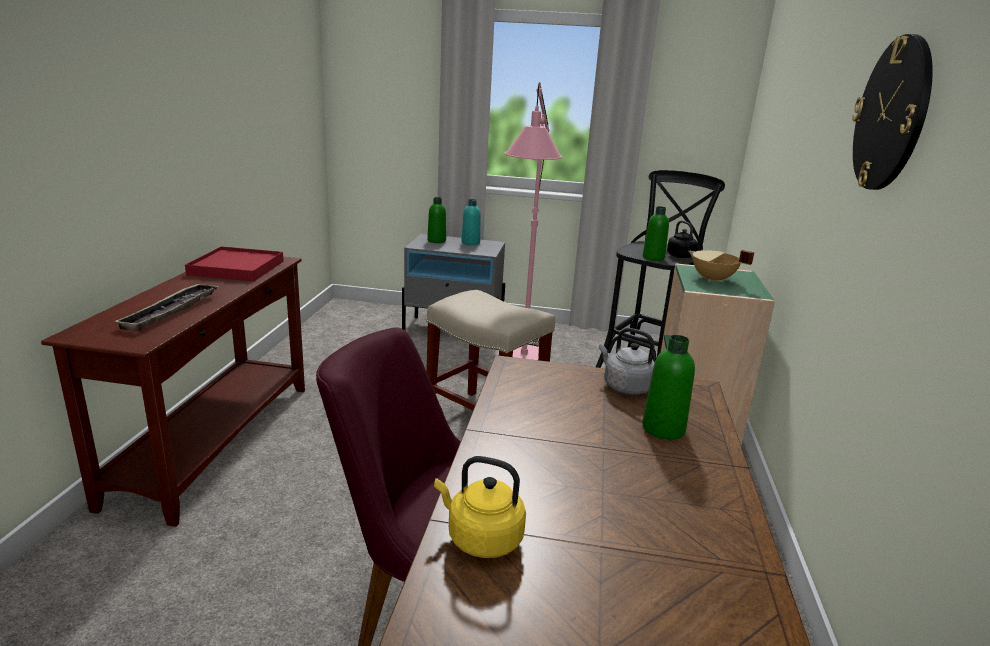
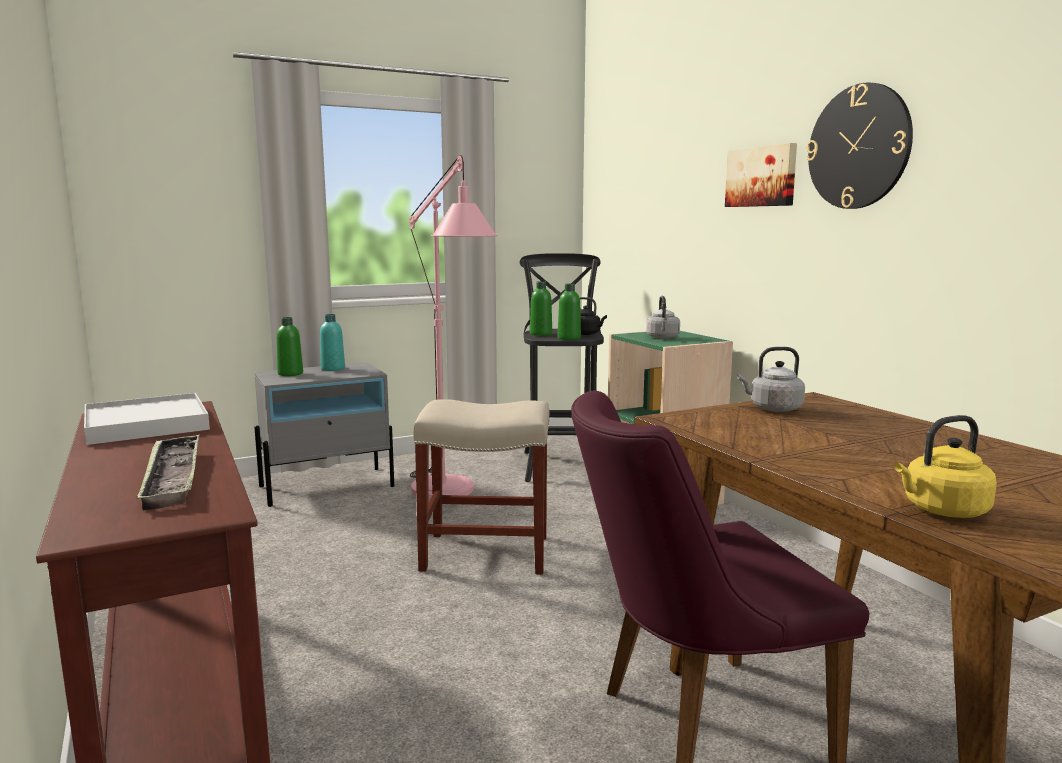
camera: 35 degrees left, 10 degrees down
(236, 268) = (146, 424): red tray -> white tray
(663, 429) = (857, 422): green bottle -> green bottle (541, 334)
(712, 280) = (663, 338): beige cooking pot -> grey kettle
(833, 129) = (762, 177): none -> picture

